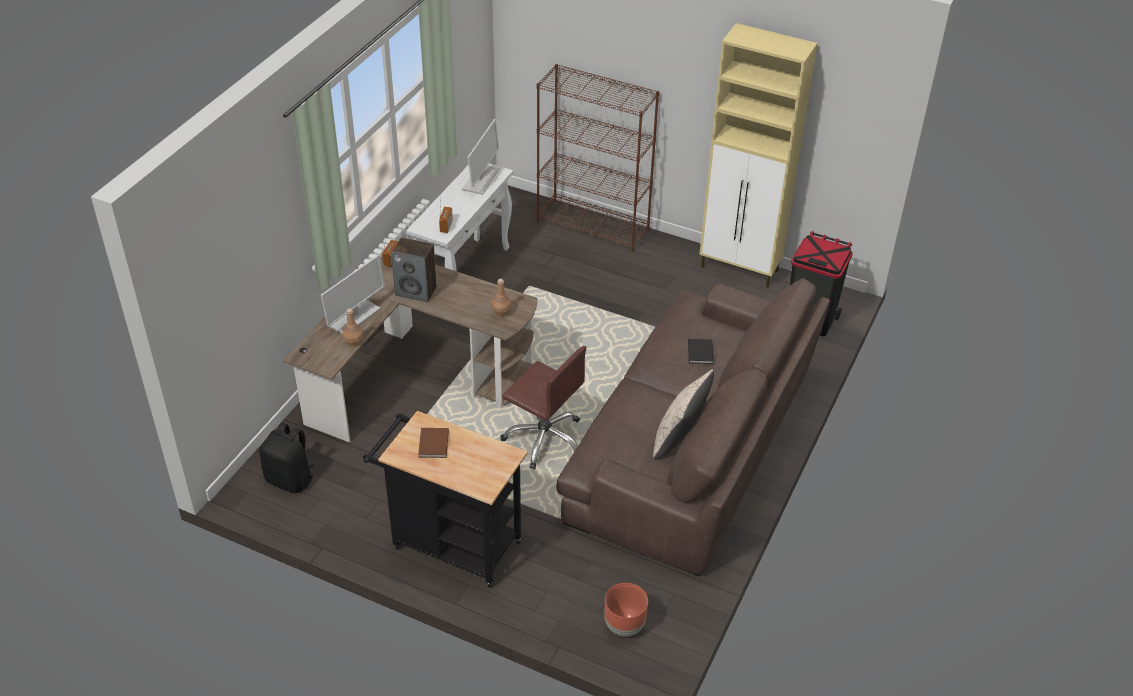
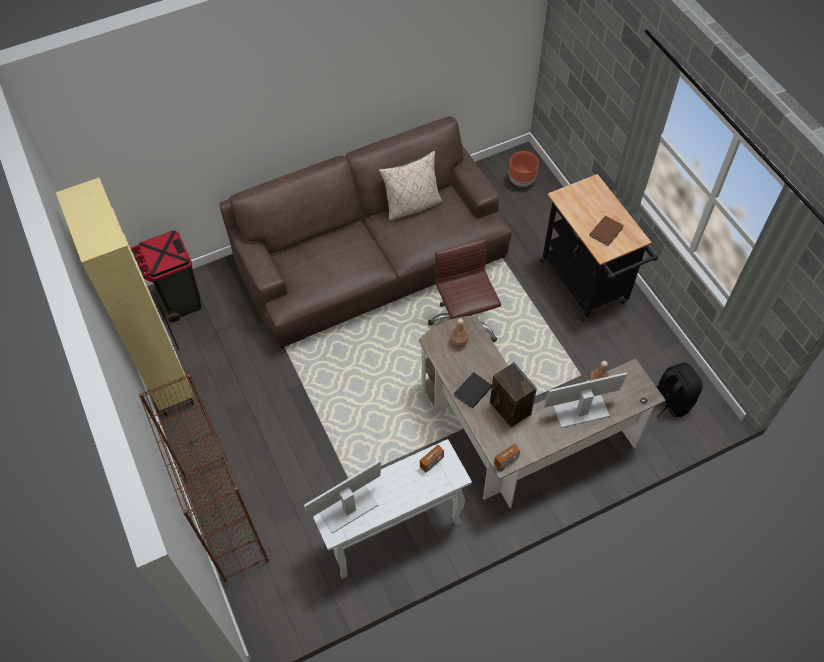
camera: 140 degrees left, 15 degrees up
(700, 352) = (331, 253): black book -> black book (471, 391)

